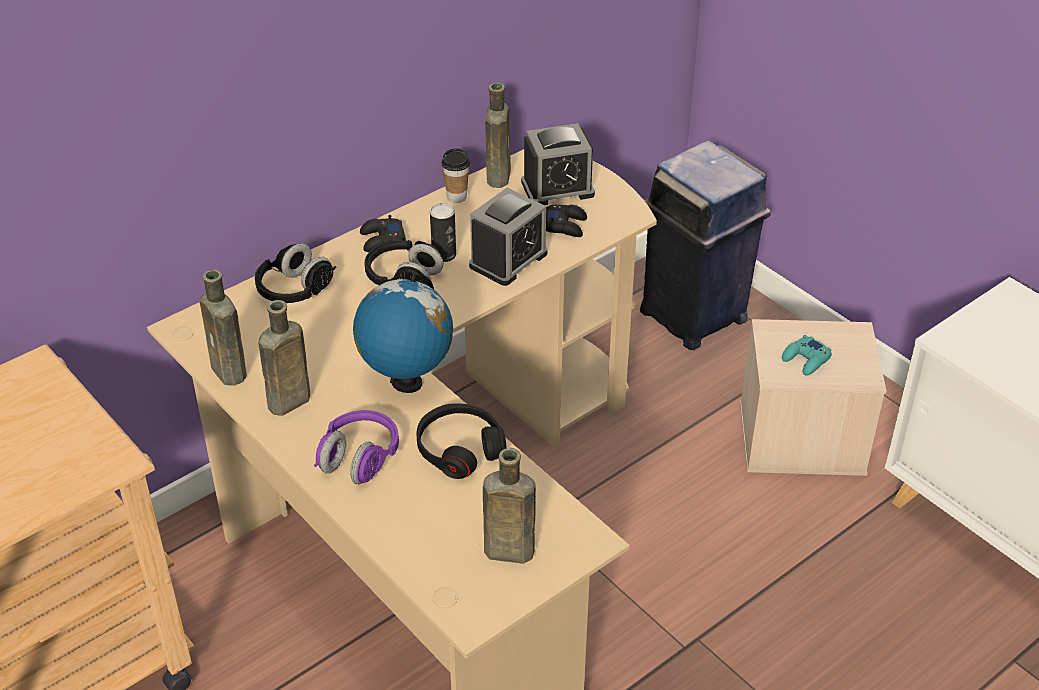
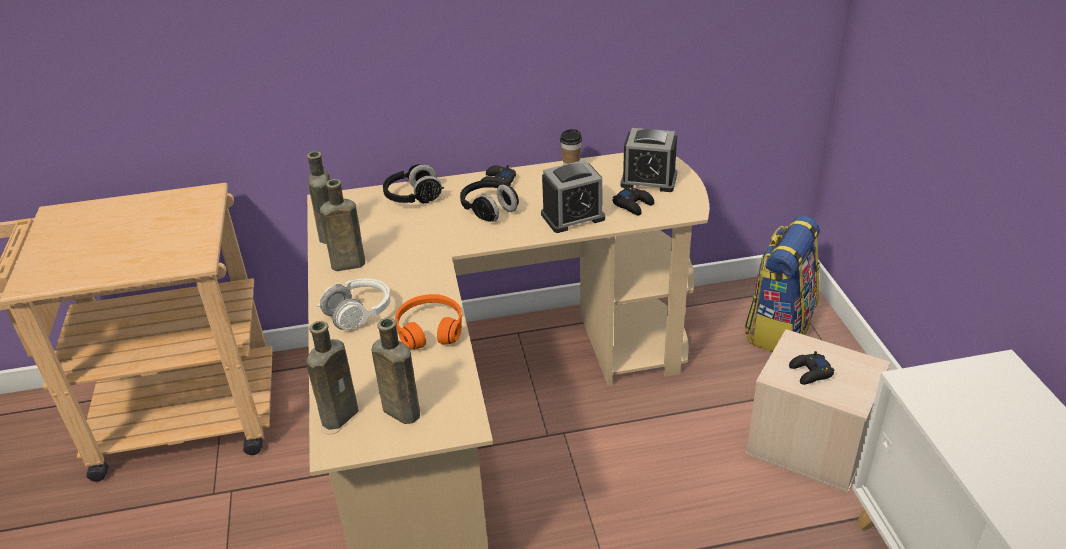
camera: 30 degrees right, 5 degrees down
(359, 459) = (358, 314): purple headphones -> white headphones
(406, 382) = (433, 275): globe -> none
(444, 255) = (530, 202): can -> none
(459, 448) = (430, 329): black headphones -> orange headphones
(498, 175) = (613, 161): brown bottle -> brown bottle (342, 413)
(694, 317) = (778, 328): blue trash can -> backpack
(806, 360) = (810, 373): turquoise game controller -> black game controller

